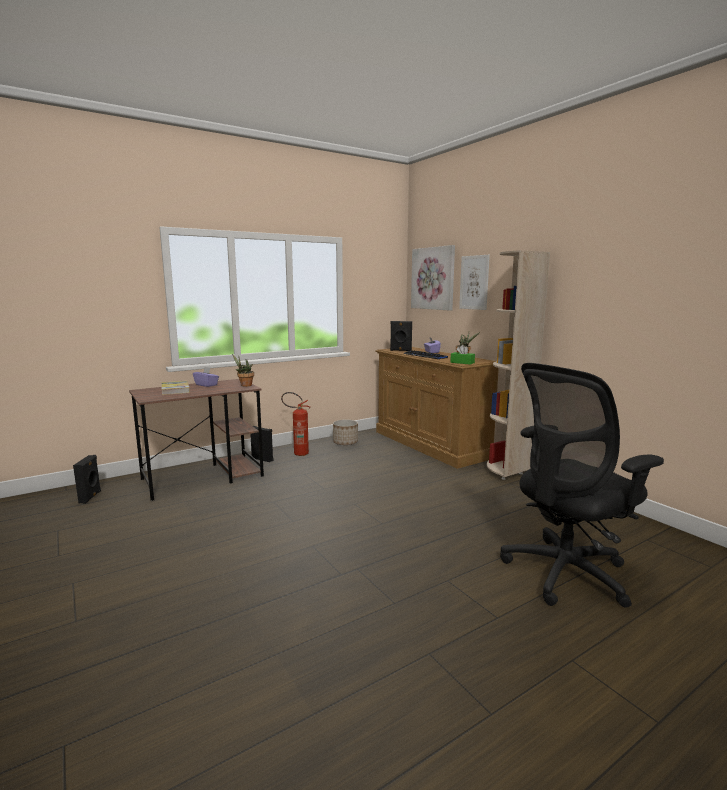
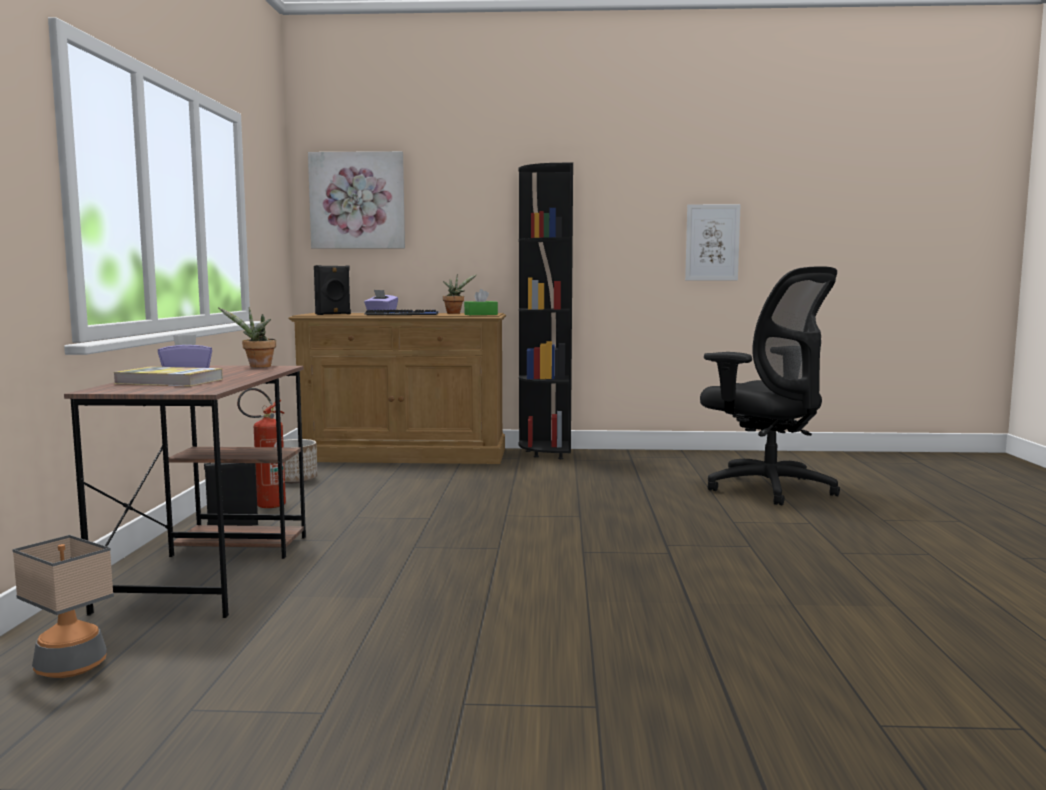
camera: 55 degrees left, 5 degrees down
(91, 497) = (70, 667): black speaker -> table lamp
(474, 282) = (445, 207): picture -> picture (712, 242)
(504, 472) = (546, 454): beige bookcase -> black bookcase
(568, 569) = (762, 488): black office chair -> black office chair turned 45 degrees counterclockwise

